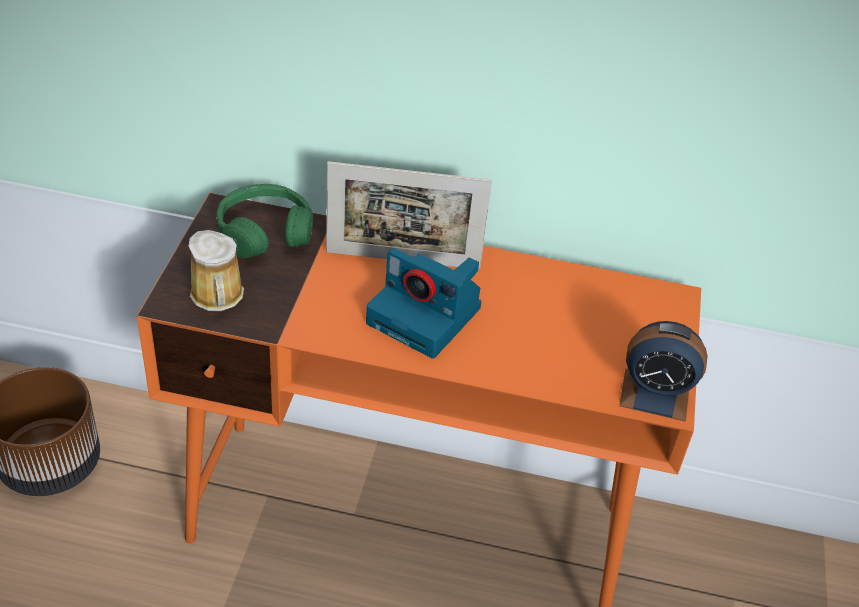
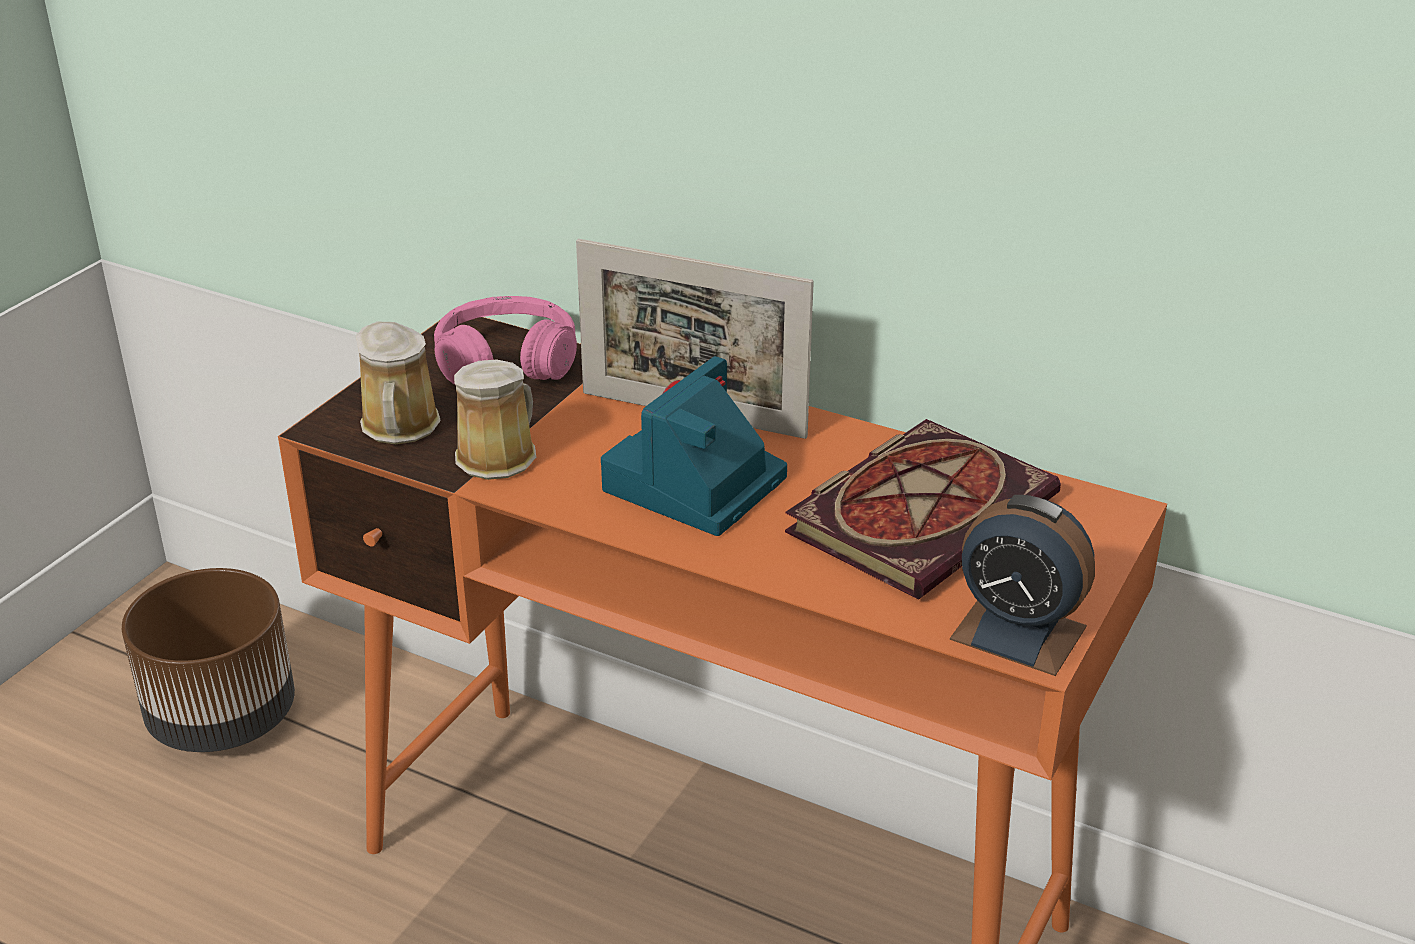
camera: 20 degrees right, 10 degrees down
(264, 232) = (507, 361): green headphones -> pink headphones
(294, 310) = (500, 456): none -> mug
(426, 316) = (694, 486): camera -> camera turned 75 degrees clockwise
(568, 315) = (922, 511): none -> book

